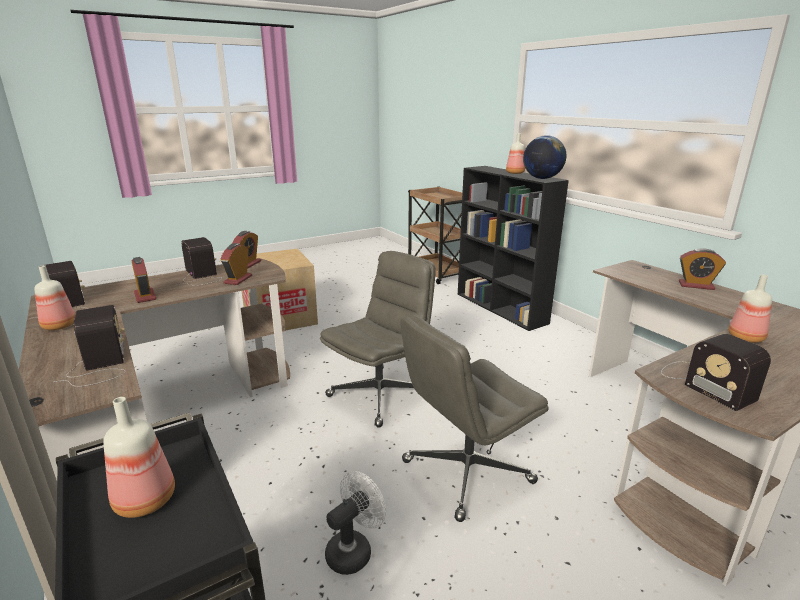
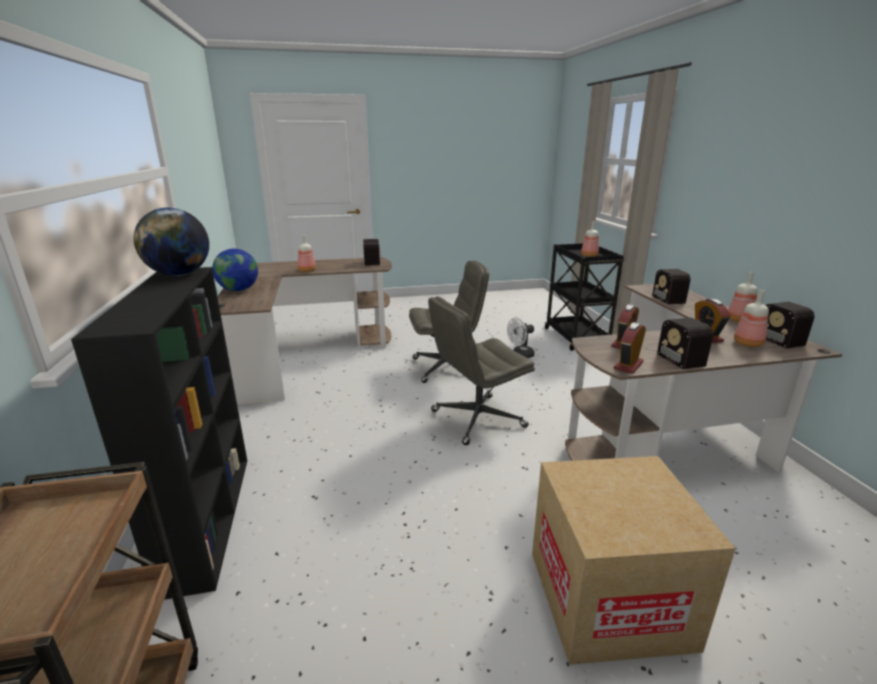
camera: 160 degrees left, 0 degrees up
(514, 173) = (156, 293): bottle -> bottle (748, 343)
(696, 285) = (238, 290): alarm clock -> globe

